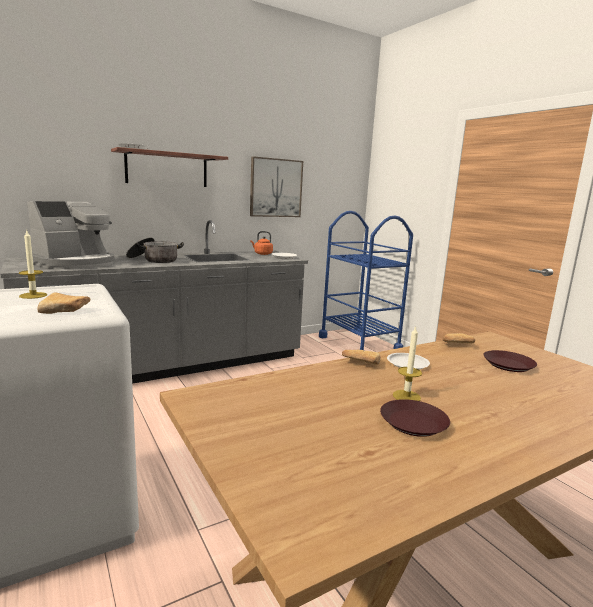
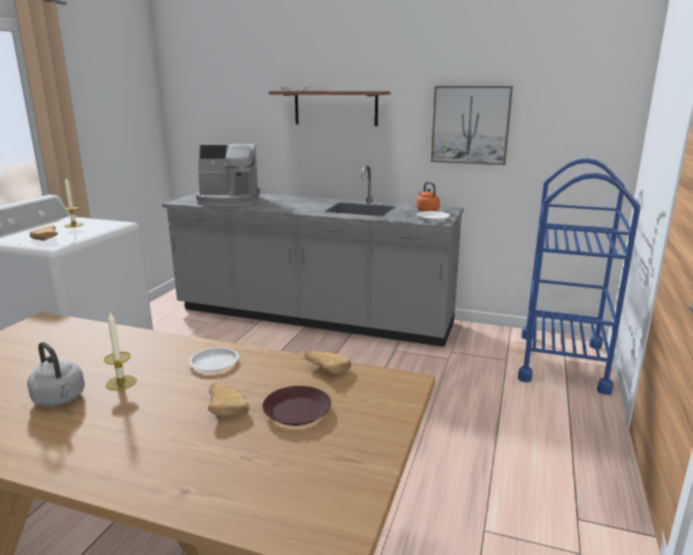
camera: 50 degrees right, 5 degrees up
(154, 260) = (293, 205): cooking pot -> none
(360, 363) = (185, 345): bread -> bread (225, 407)
(413, 423) = (60, 399): brown plate -> grey kettle

